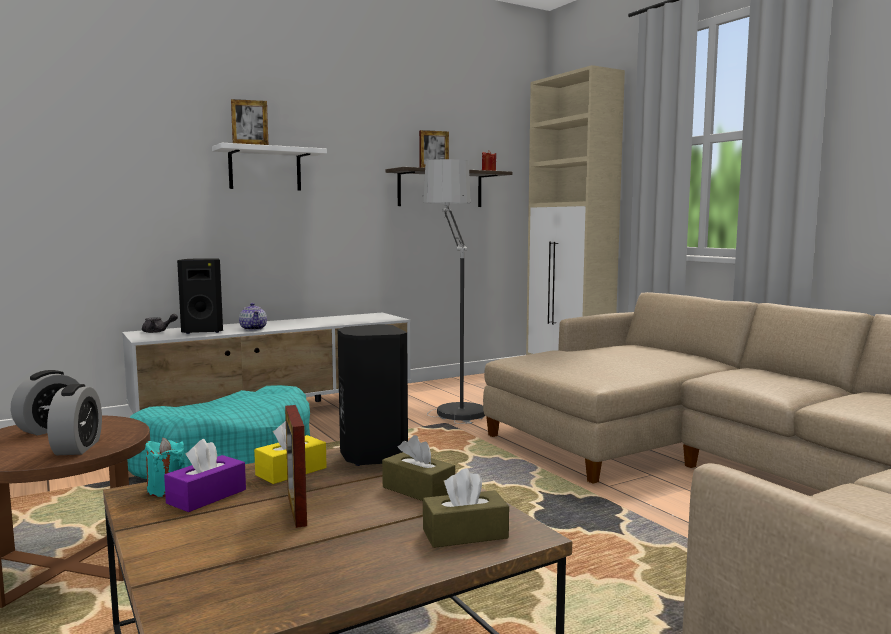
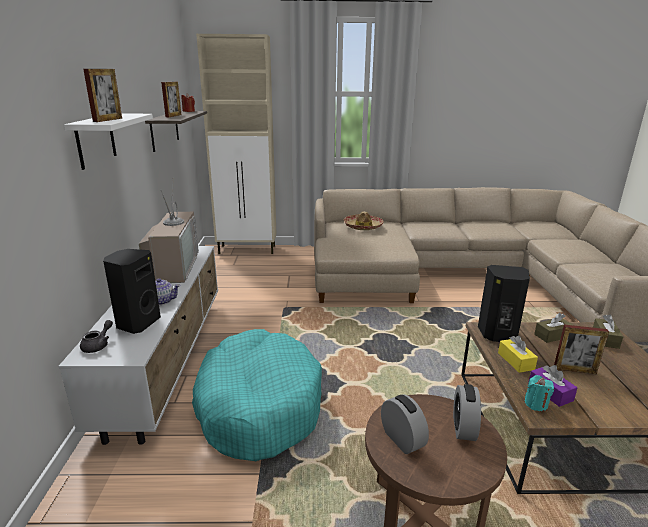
camera: 60 degrees left, 15 degrees up
(77, 447) = (463, 428): alarm clock -> alarm clock turned 105 degrees counterclockwise
(334, 320) = (173, 267): none -> television
(452, 405) = (249, 294): floor lamp -> none
(638, 350) = (363, 226): none -> hat

